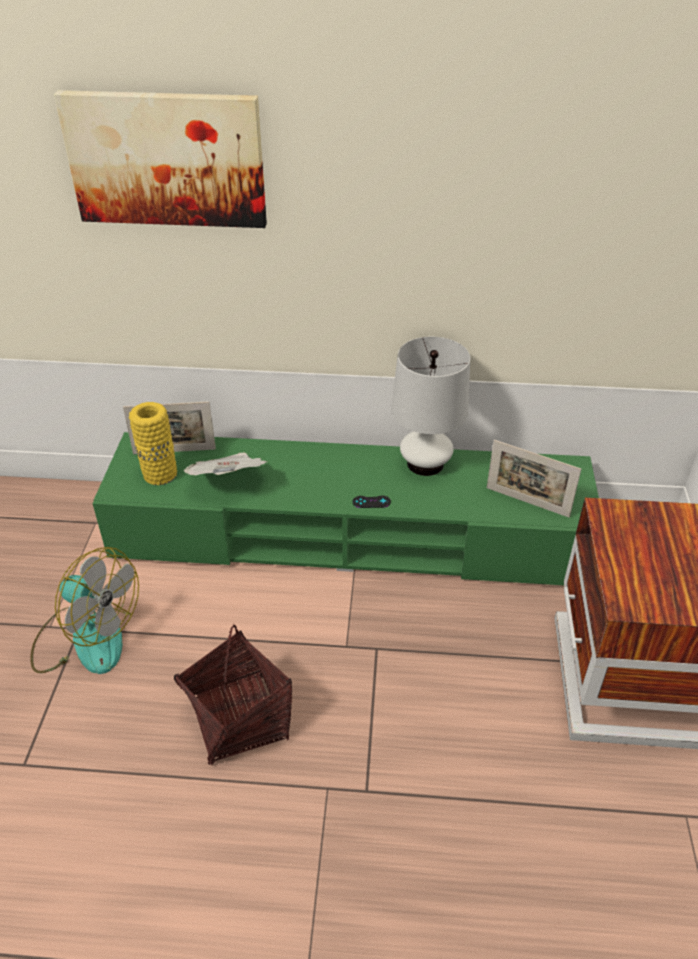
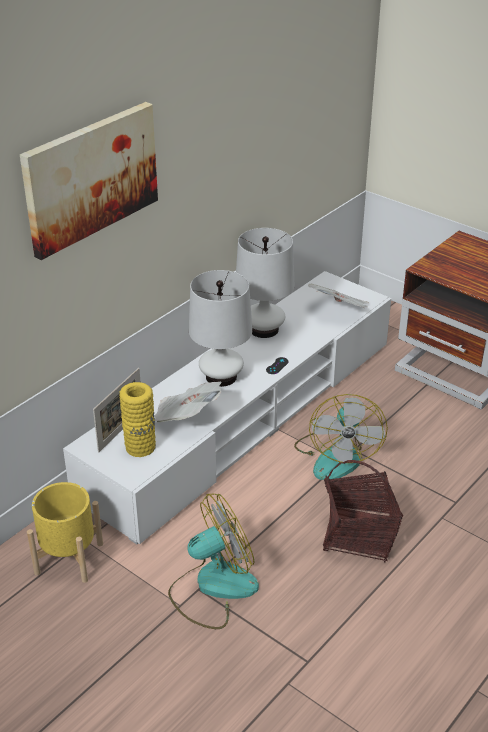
camera: 55 degrees left, 5 degrees down
(66, 525) = (69, 558): none -> yellow planter
(313, 472) = (221, 377): none -> white table lamp
(350, 536) = (244, 416): green tv stand -> white tv stand
(353, 638) = (336, 455): none -> fan
(527, 502) = (340, 310): picture frame -> newspaper

